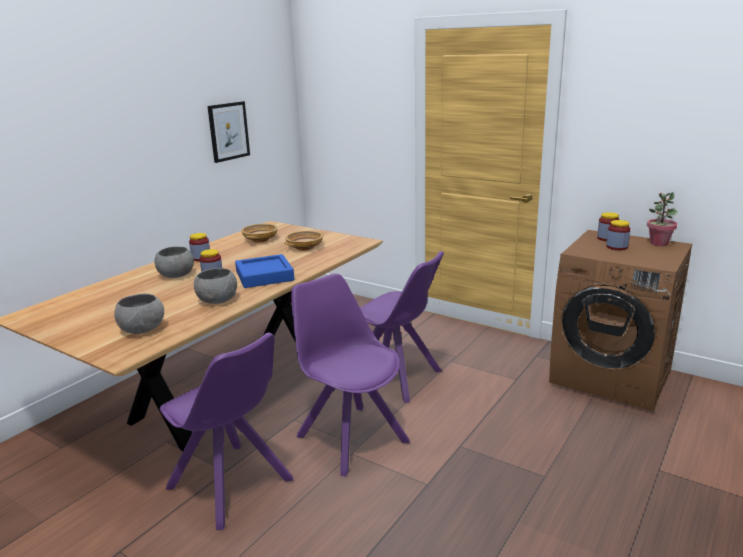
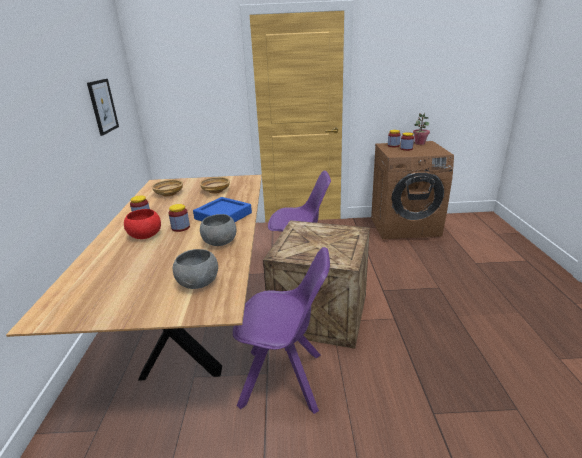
camera: 35 degrees left, 5 degrees up
(176, 275) = (145, 235): grey bowl -> red bowl
(351, 437) = (319, 312): purple chair -> crate

